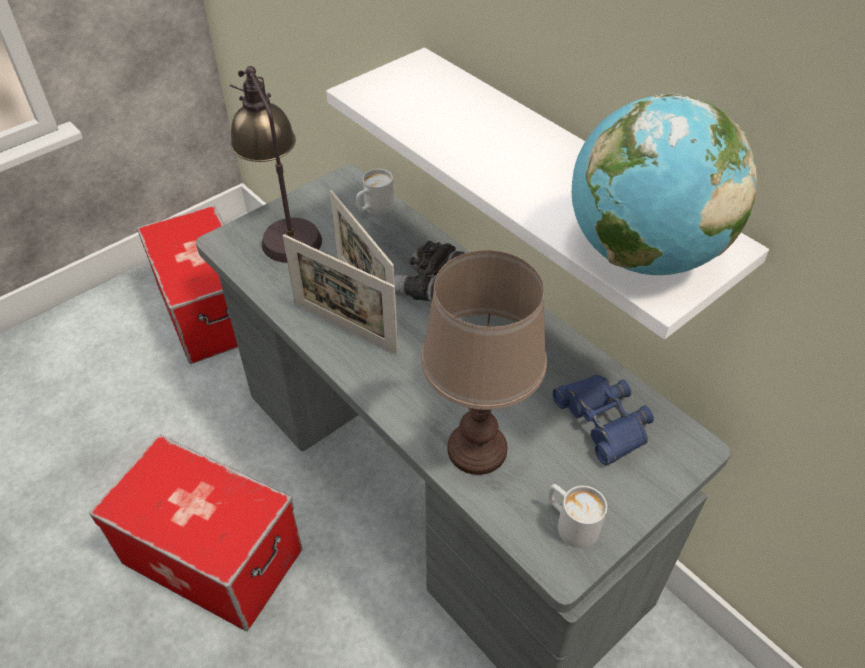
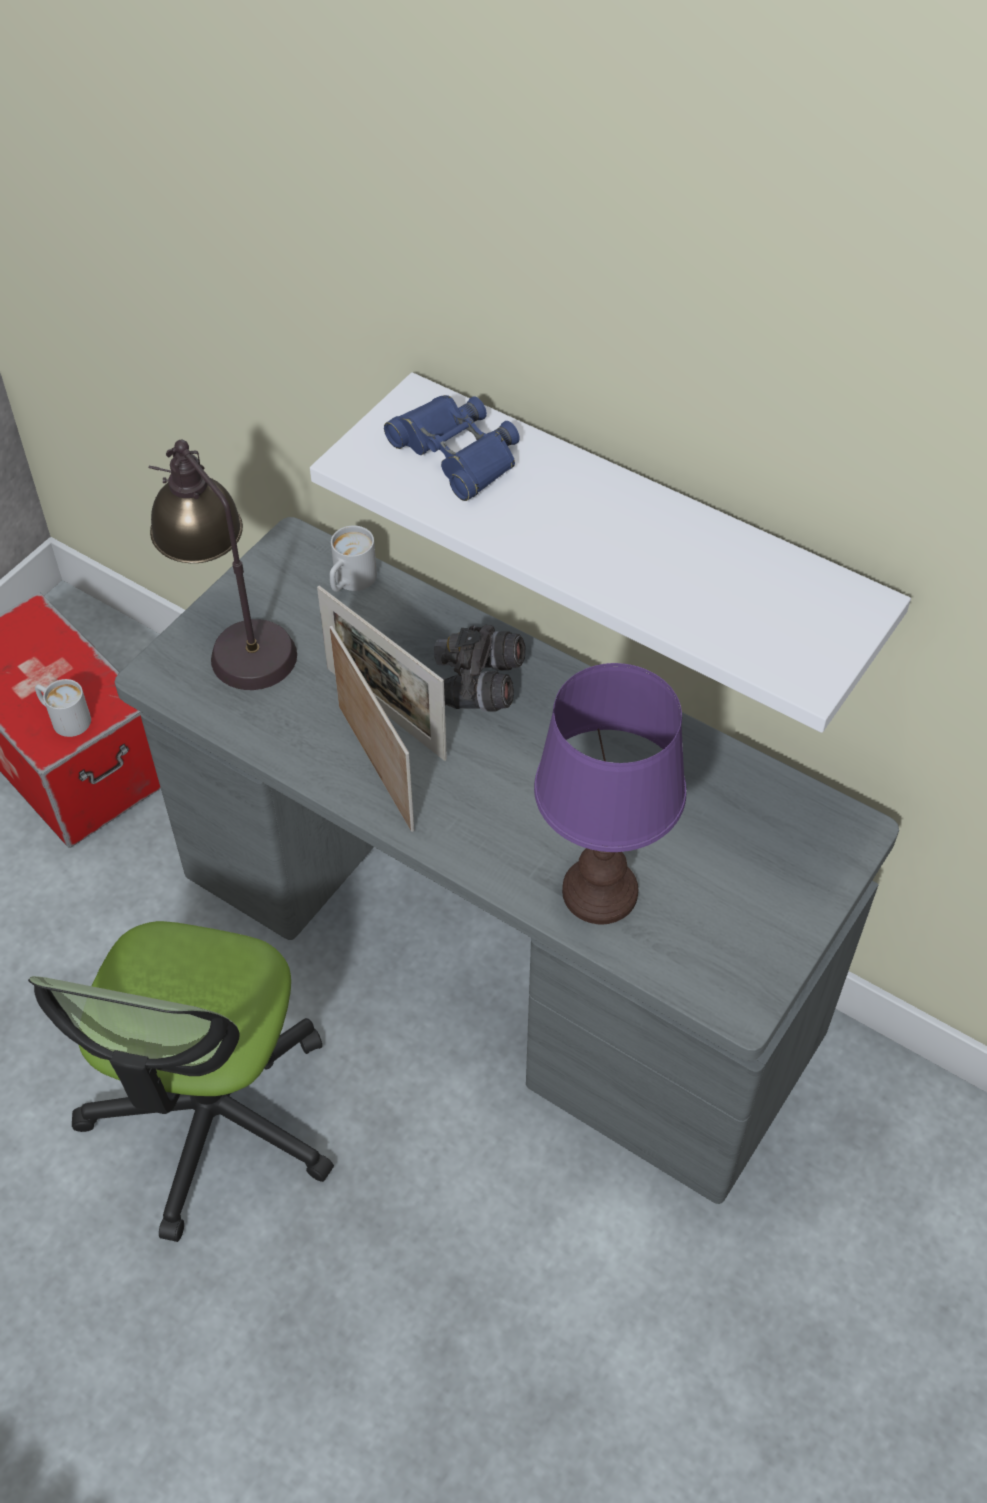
camera: 15 degrees left, 5 degrees up
(211, 557) = (212, 1117): storage box -> office chair
(345, 327) = (375, 767): picture frame -> picture frame turned 135 degrees counterclockwise
(476, 450) = (599, 893): brown table lamp -> purple table lamp
(570, 523) = (736, 956): white mug -> white mug (64, 718)
(603, 421) = (741, 822): blue binoculars -> blue binoculars (456, 454)
(642, 254) = (774, 633): globe -> none

